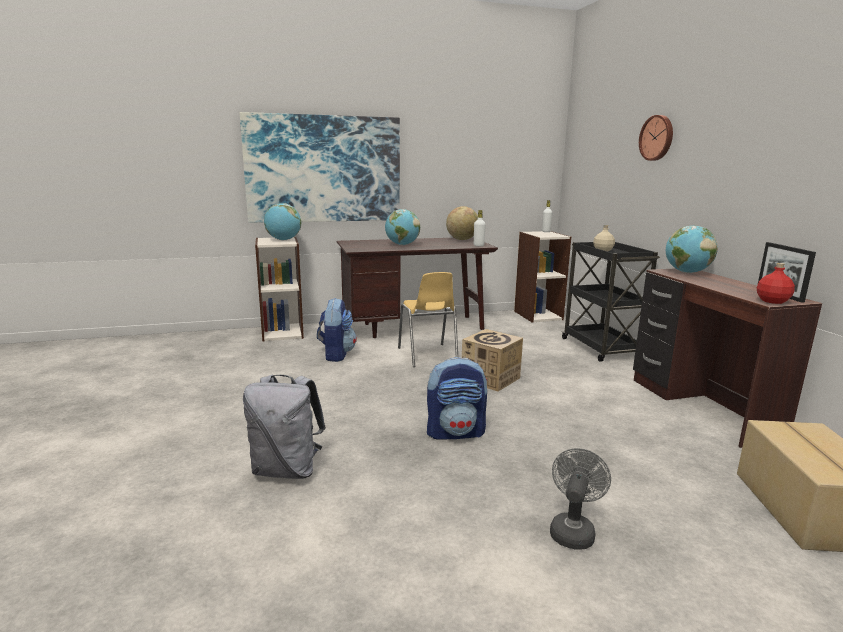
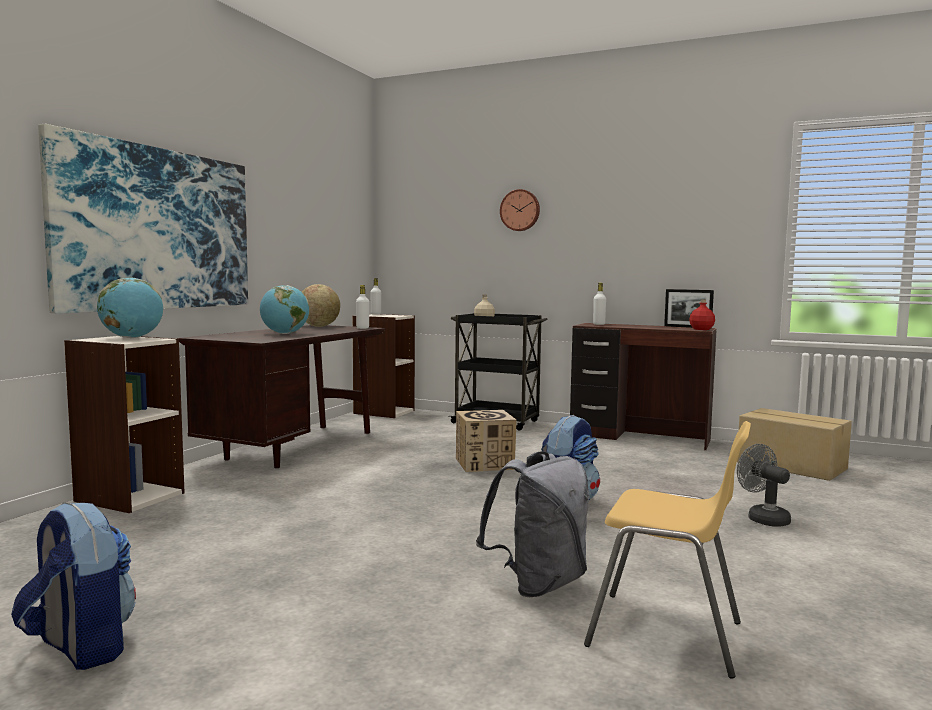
camera: 50 degrees left, 10 degrees down
(336, 354) = (282, 493): backpack -> backpack (80, 647)
(427, 355) = (382, 465): yellow chair -> yellow chair (667, 634)
(687, 272) = (599, 324): globe -> white bottle

